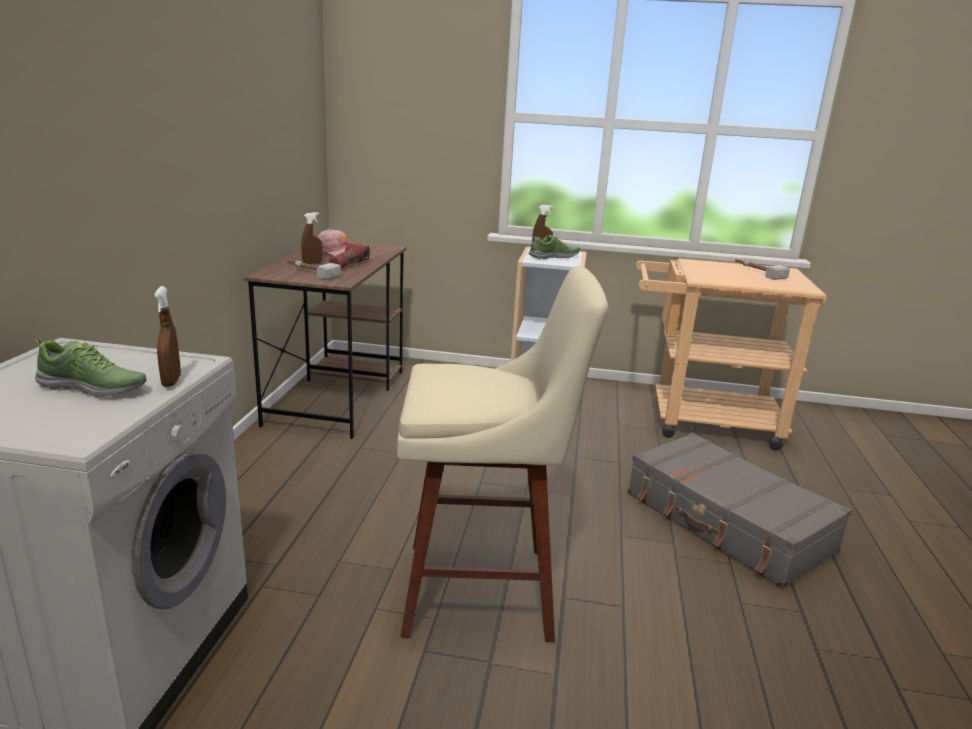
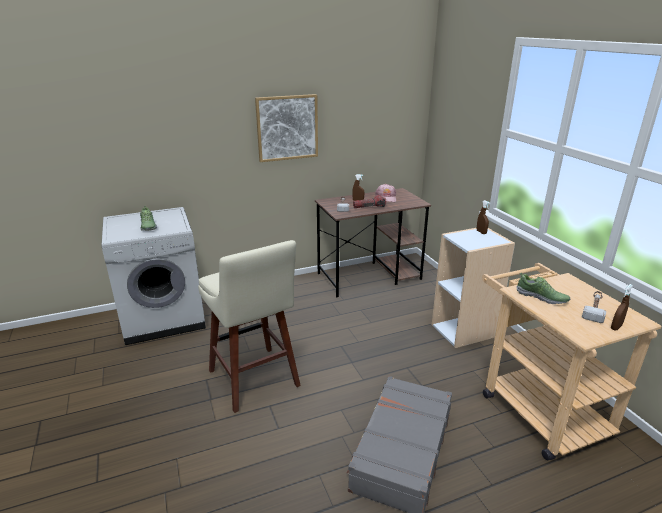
camera: 60 degrees right, 5 degrees up
(171, 381) = (161, 232): brown spray bottle -> brown spray bottle (616, 327)
(196, 125) = (287, 127): none -> picture
(554, 257) = (475, 238): shoe -> shoe (541, 297)

